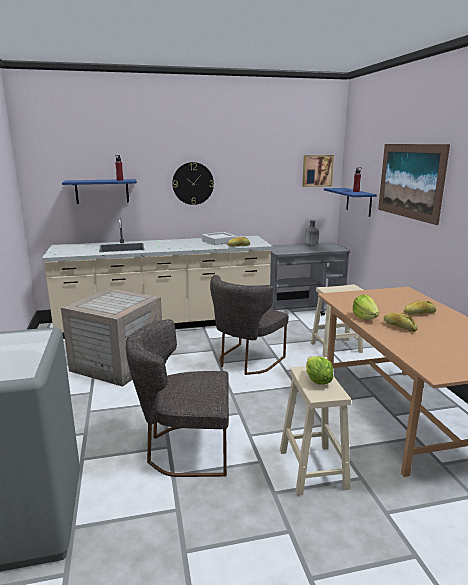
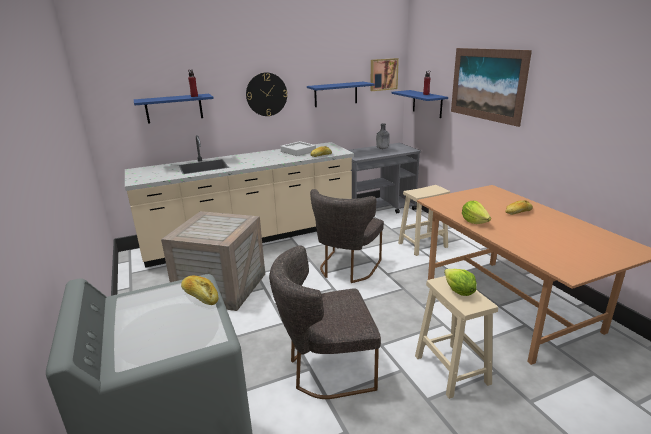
camera: 10 degrees left, 5 degrees up
(265, 187) = (336, 94): none -> blue shelf
(399, 327) = (509, 228): bread -> bread (200, 296)

